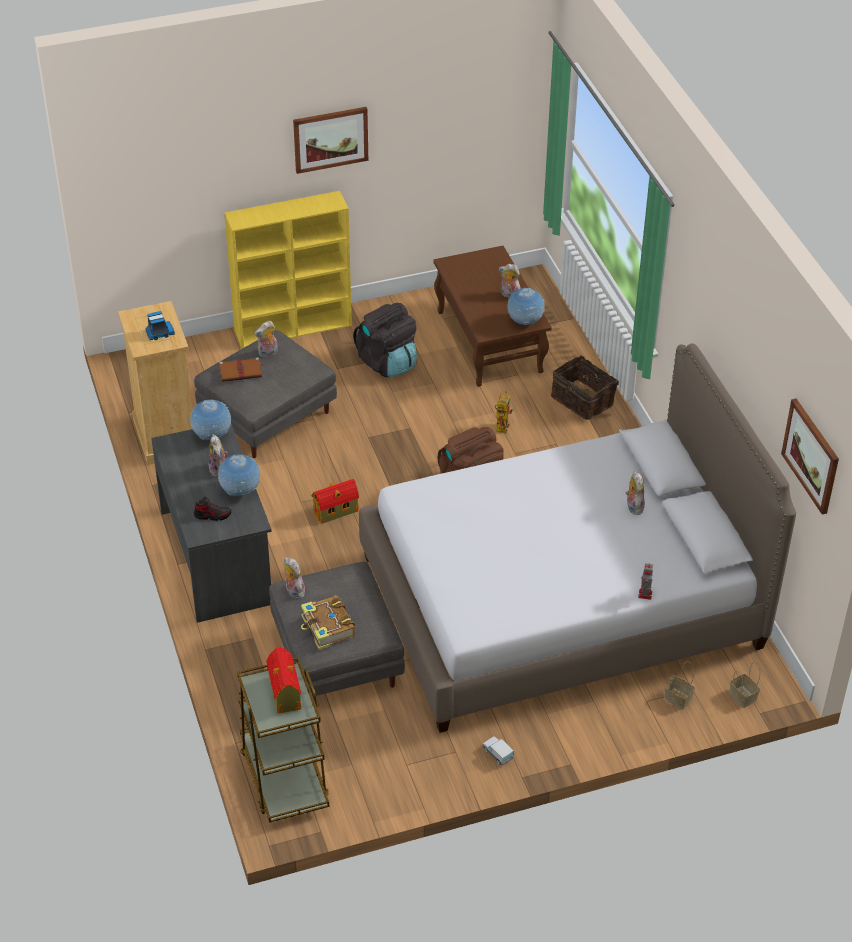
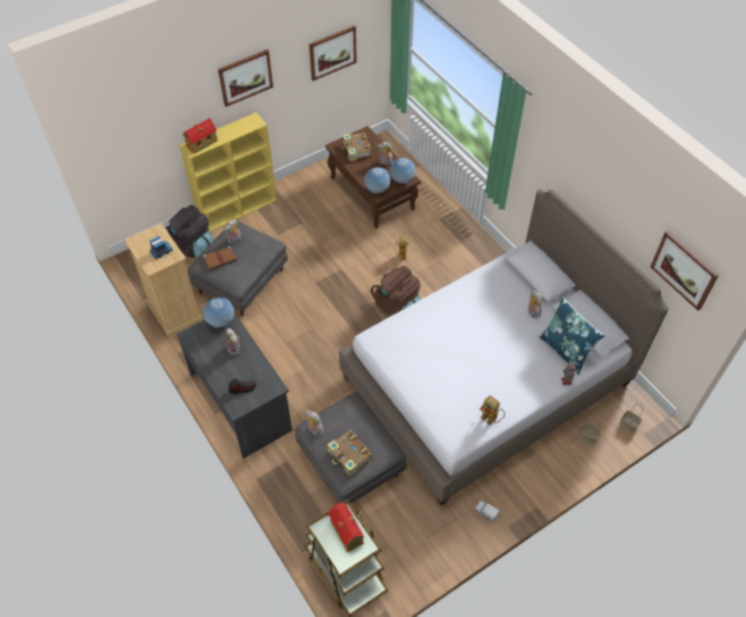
camera: 15 degrees left, 10 degrees up
(240, 492) = (256, 364): globe -> globe (377, 190)
(337, 511) = (313, 345): toy house -> toy house (202, 143)
(387, 362) = (310, 223): black backpack -> black backpack (193, 246)
(462, 130) = (332, 52): none -> picture
(475, 273) = (356, 150): none -> book
(524, 616) = (491, 419): none -> toy robot
(583, 400) = (447, 224): basket -> none
(660, 559) = (565, 350): none -> blue pillow

